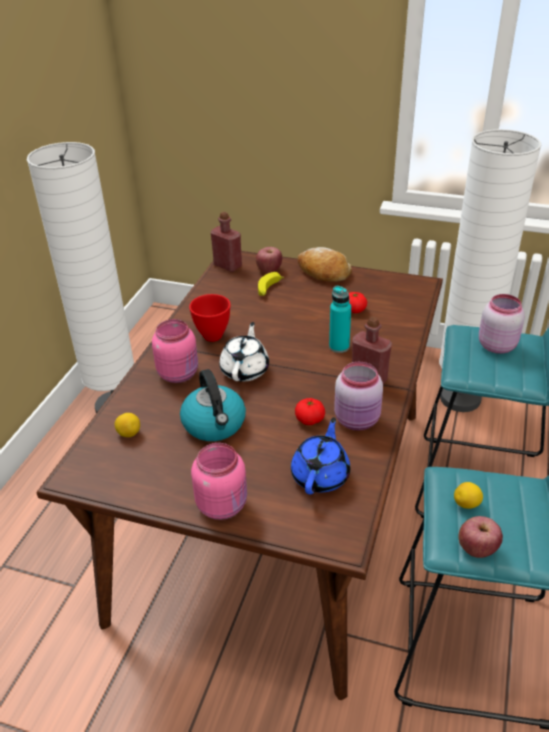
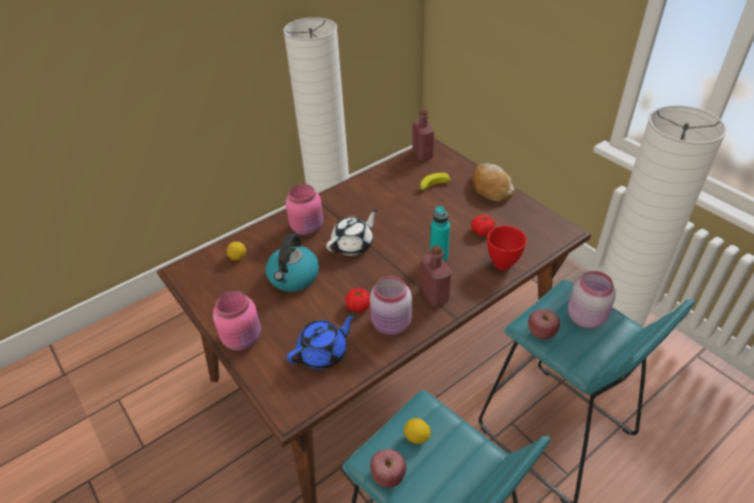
camera: 35 degrees right, 5 degrees up
(213, 336) = (358, 208): red bowl -> red bowl (503, 264)
(269, 270) = (450, 169): apple -> apple (541, 332)

